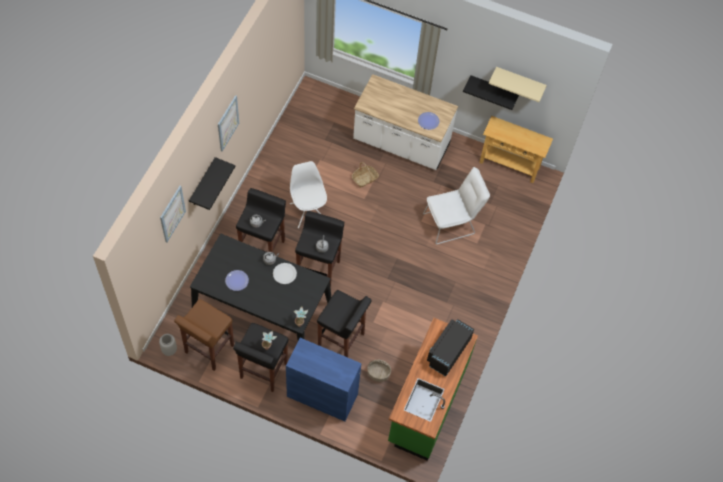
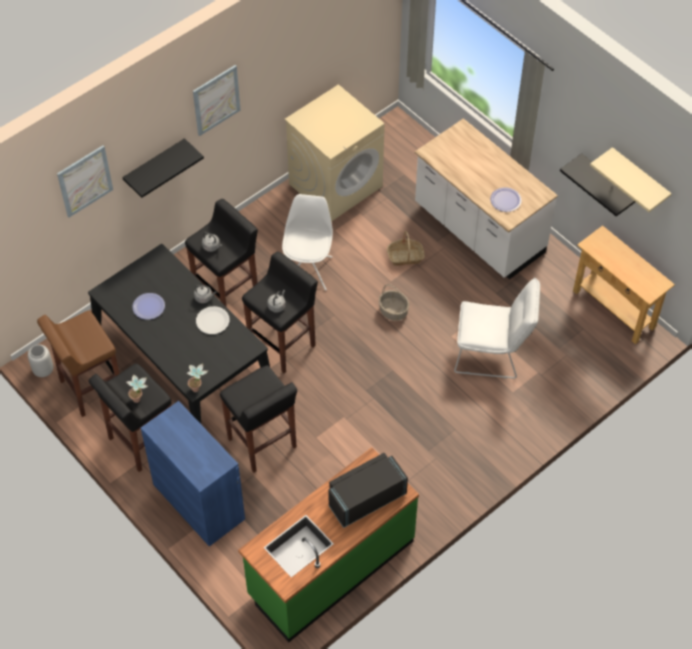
camera: 30 degrees right, 5 degrees down
(293, 145) = (336, 184): none -> beige washing machine
(378, 373) = (287, 504): basket -> basket (393, 311)

